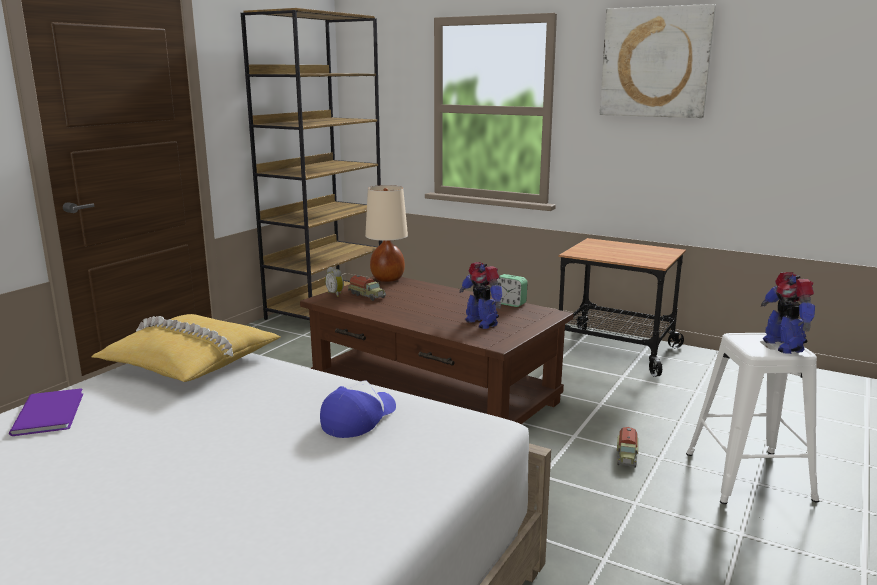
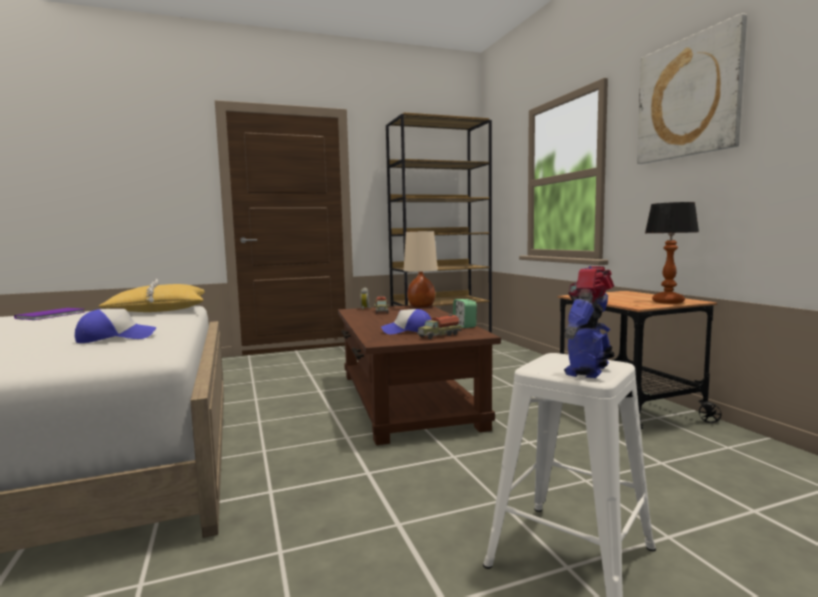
camera: 40 degrees right, 10 degrees down
(481, 322) = (408, 331): toy robot -> cap
(626, 456) = (468, 487): toy truck -> toy truck (439, 335)
(658, 254) = (667, 302): none -> table lamp

